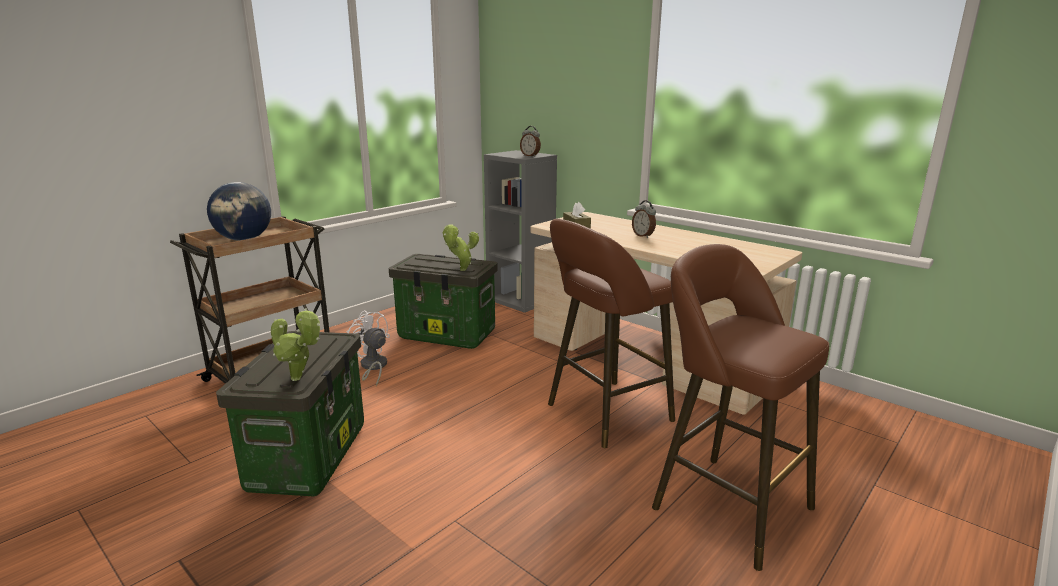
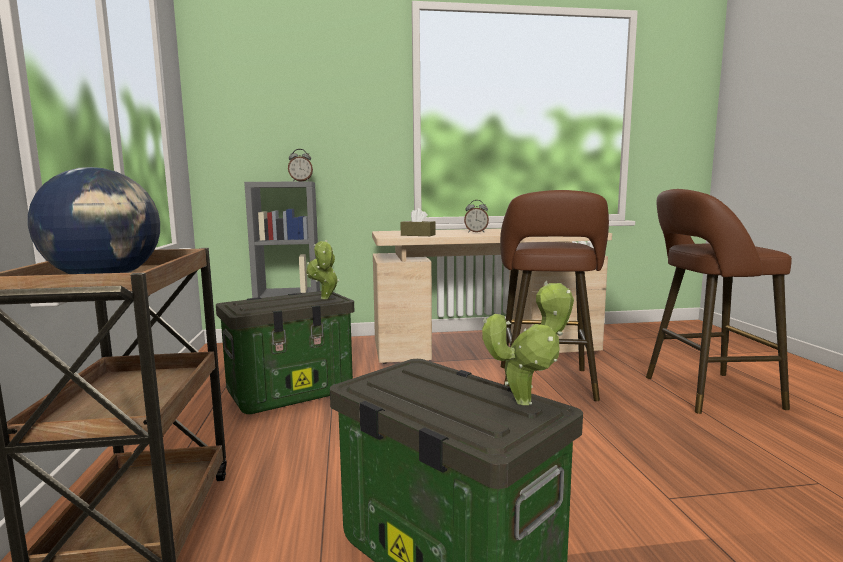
camera: 50 degrees left, 10 degrees down
(372, 367) = (283, 451): white fan -> none

